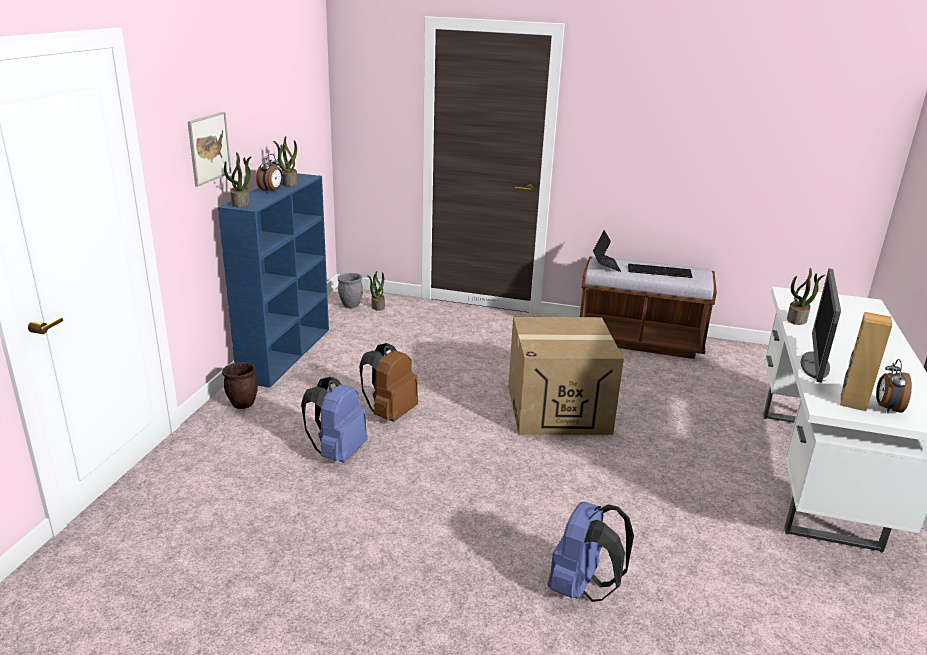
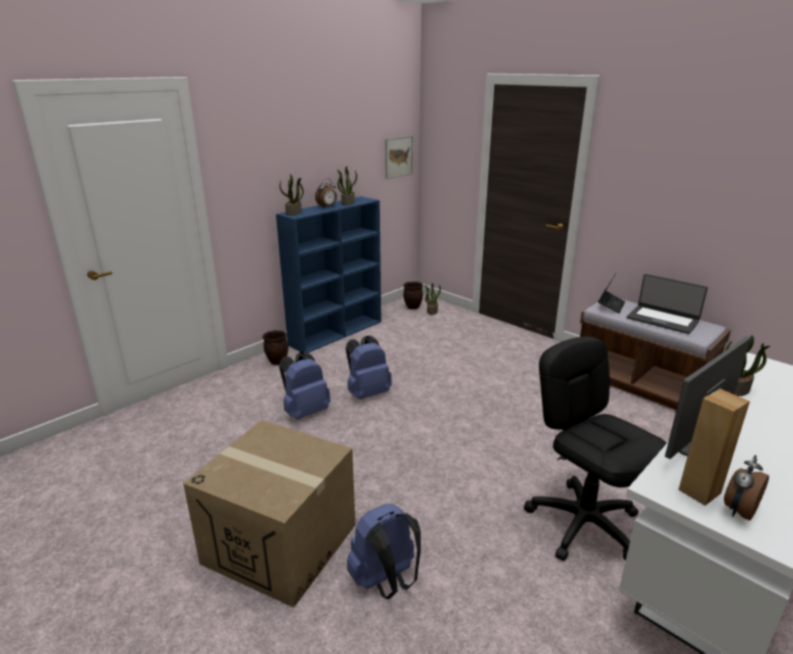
camera: 30 degrees right, 0 degrees up
(209, 148) = (273, 170): picture -> picture (398, 157)
(350, 305) = (413, 307): grey planter -> brown planter
(390, 413) = (367, 393): brown backpack -> blue backpack
(558, 409) = (505, 425): cardboard box -> cardboard box (281, 543)
(660, 271) = (662, 319): keyboard -> laptop
(695, 477) = (583, 523): none -> black office chair

